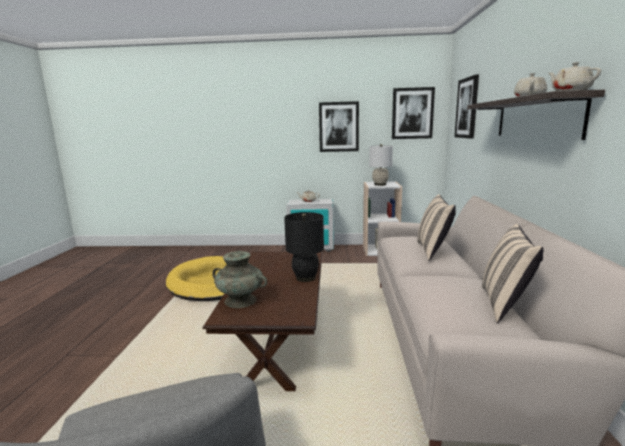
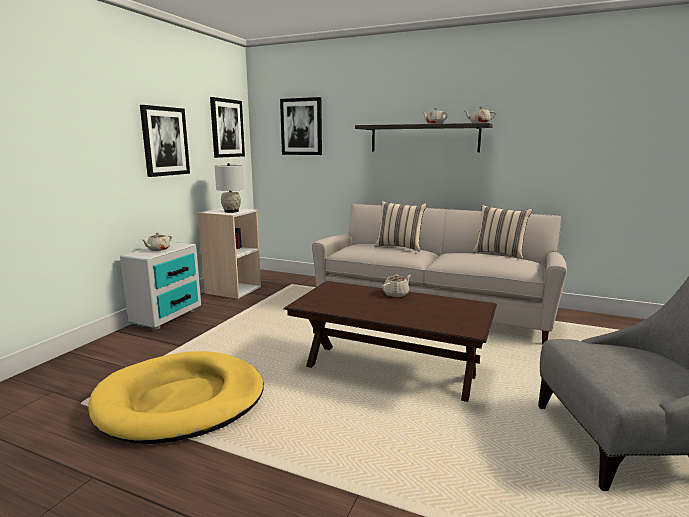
camera: 70 degrees left, 0 degrees up
(240, 301) = (436, 321): turquoise vase -> none
(305, 278) = (396, 294): black table lamp -> beige teapot

